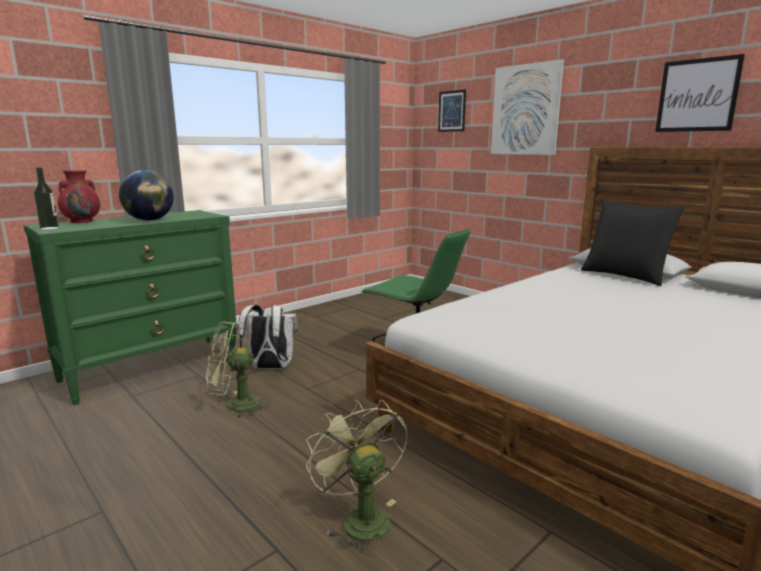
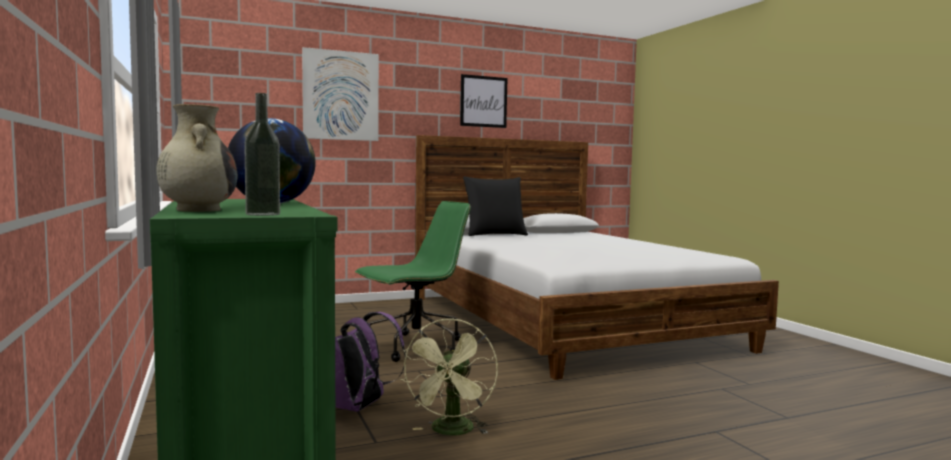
camera: 70 degrees left, 10 degrees down
(82, 221) = (198, 210): red vase -> beige vase
(270, 367) = (359, 407): white backpack -> purple backpack
(359, 518) = (678, 402): green fan -> none
(452, 111) = (238, 85): picture -> none

